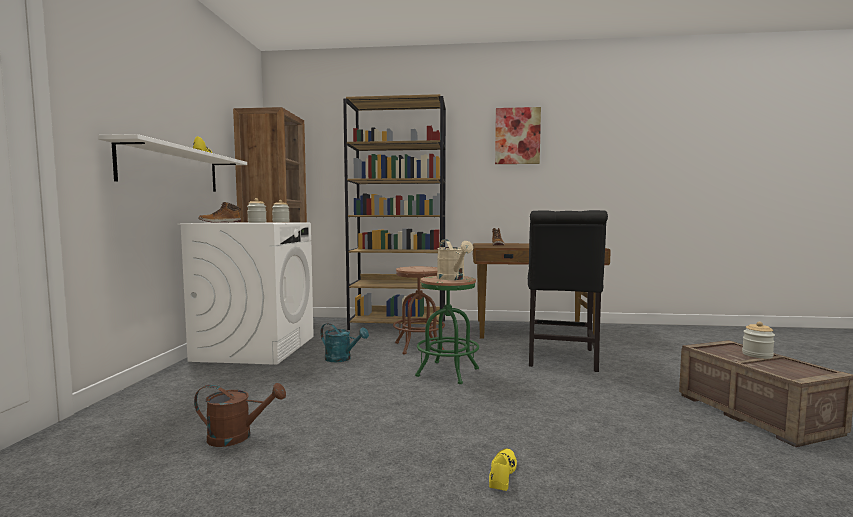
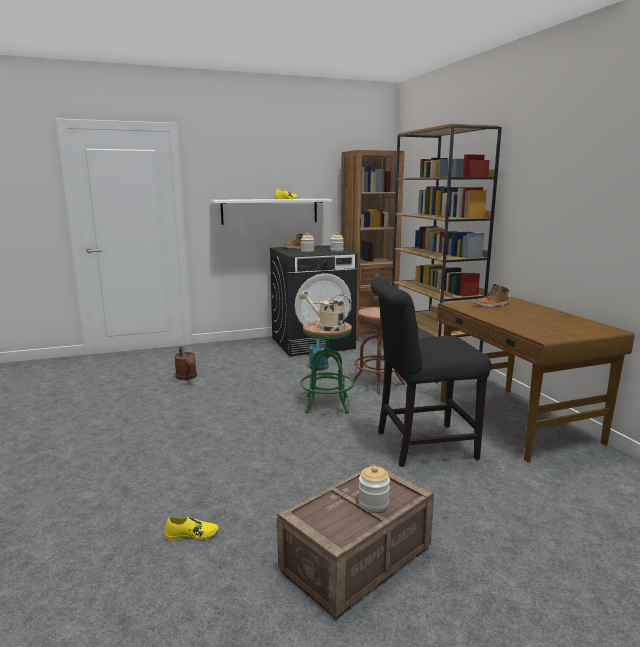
camera: 65 degrees right, 10 degrees up
(256, 348) = (313, 343): white washing machine -> black washing machine
(453, 279) = (327, 327): beige watering can -> beige watering can turned 75 degrees clockwise
(502, 474) = (177, 445): yellow shoe -> yellow shoe (192, 534)
(517, 136) = (571, 159): picture -> none

